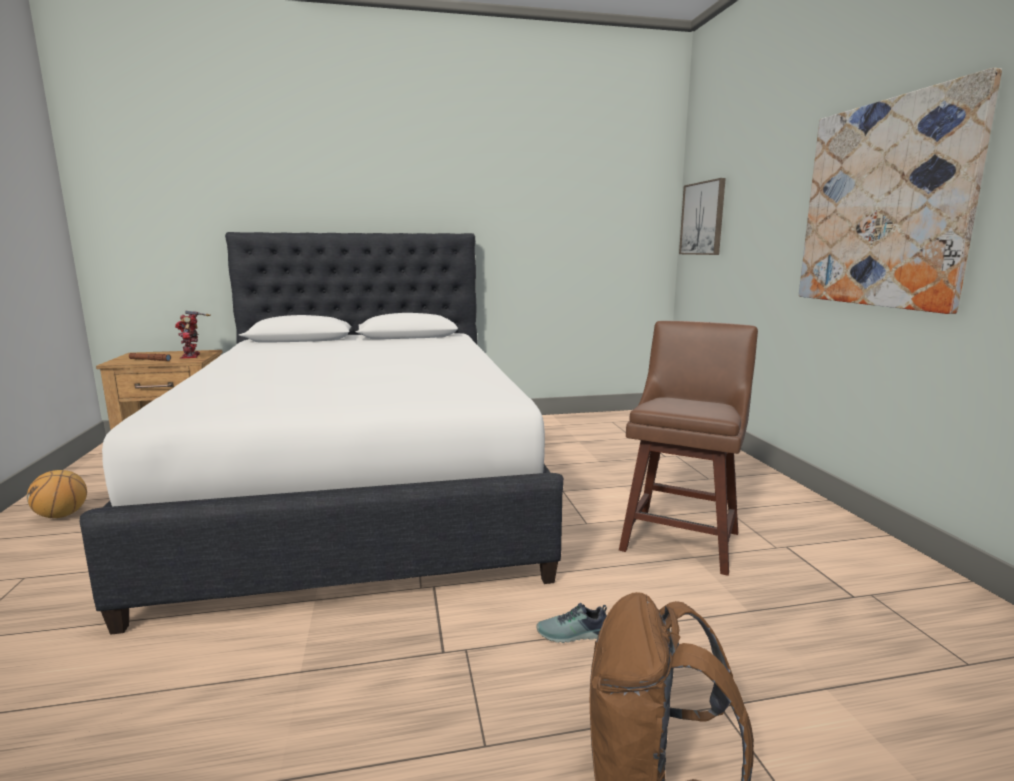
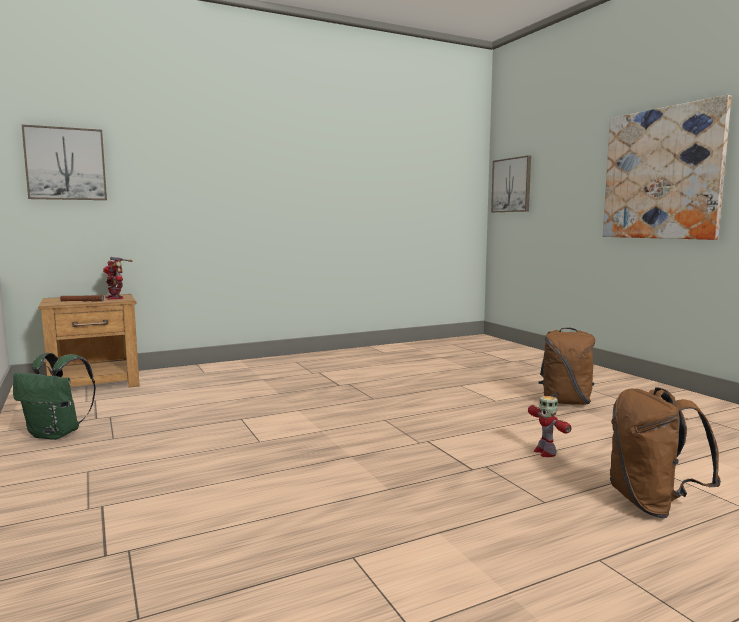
camera: 15 degrees left, 5 degrees down
(62, 516) = (57, 434): basketball -> green backpack
(143, 206) = (65, 164): none -> picture
(361, 486) = (301, 395): white bed -> none
(573, 635) = (545, 452): shoe -> toy robot
(682, 538) = (565, 402): brown chair -> brown backpack

